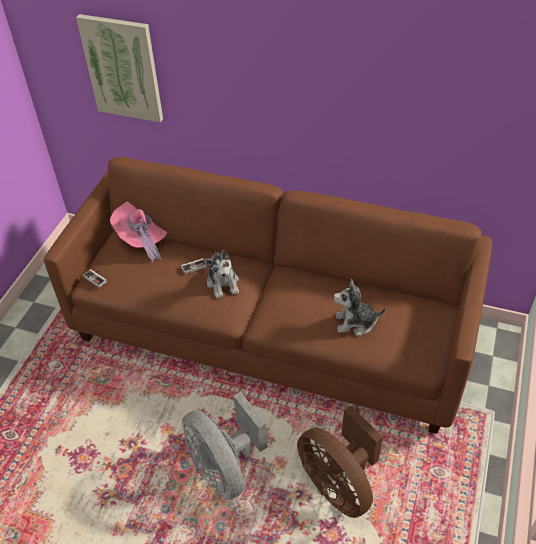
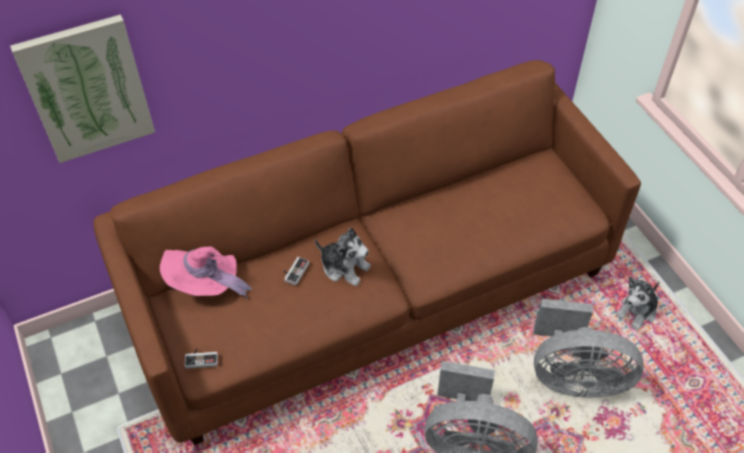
camera: 45 degrees left, 5 degrees up
(338, 484) = (574, 377): brown fan -> grey fan
(355, 323) = (499, 218): plush toy -> plush toy (637, 311)

